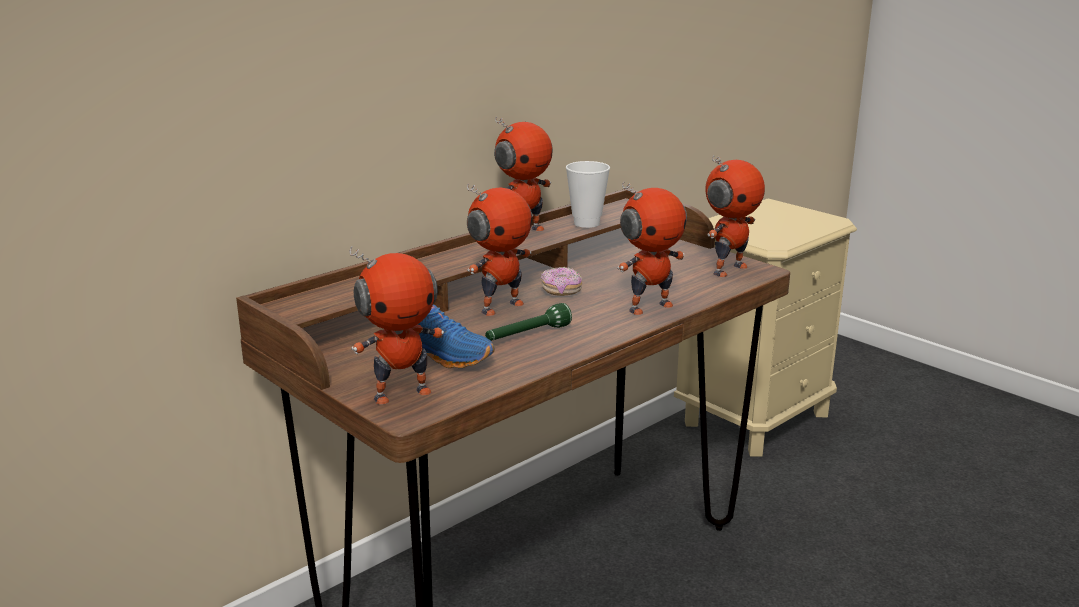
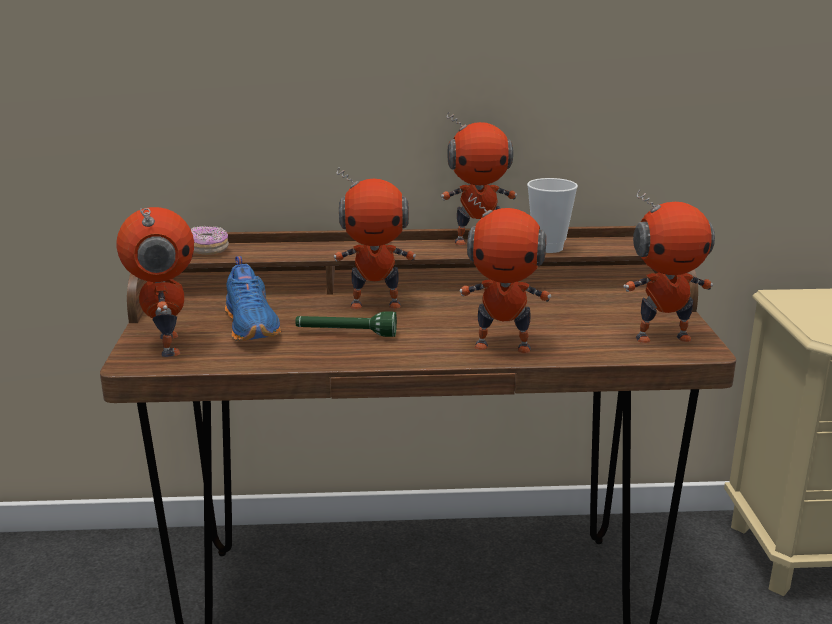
camera: 40 degrees right, 0 degrees up
(402, 393) = (166, 345): toy robot -> toy robot turned 120 degrees counterclockwise
(561, 291) = (454, 307): donut -> donut (207, 250)

